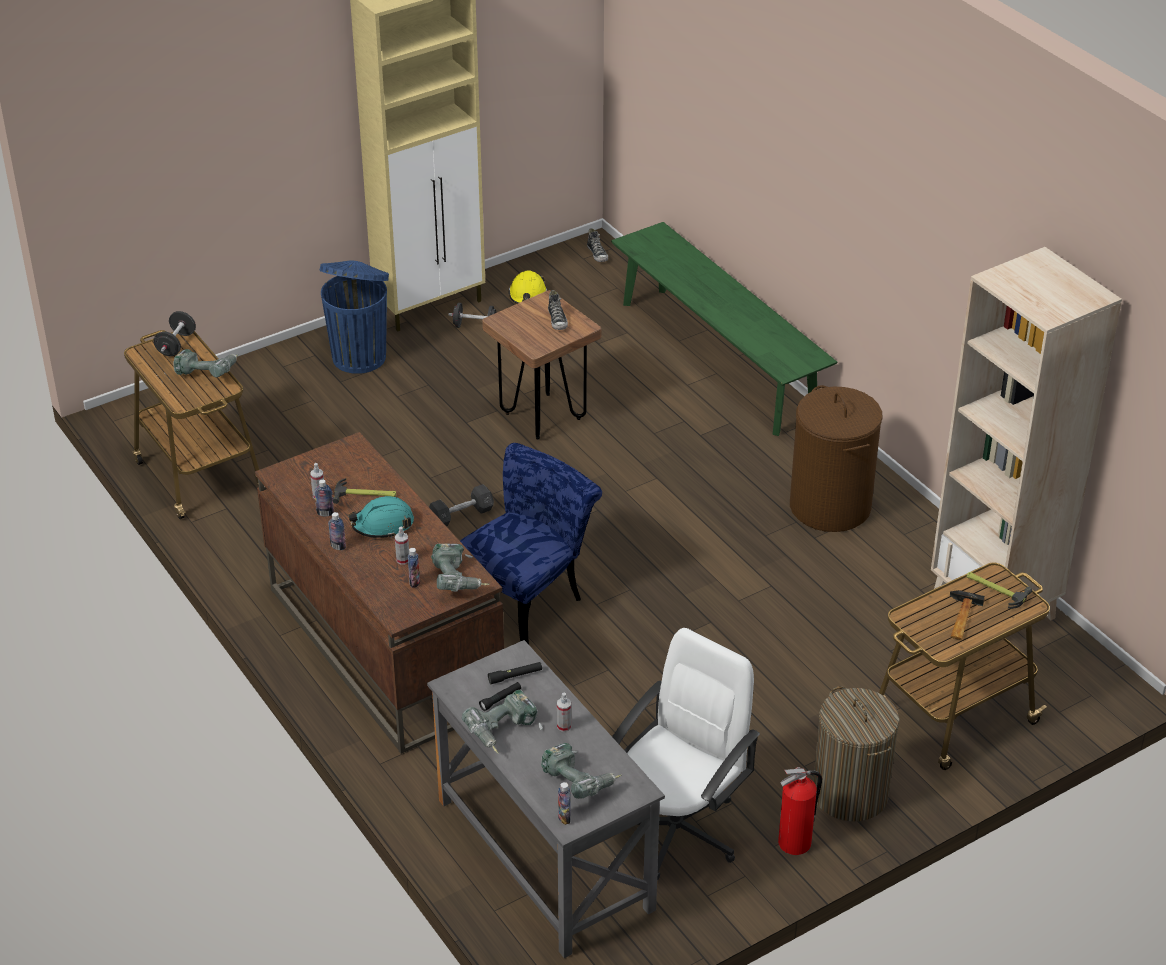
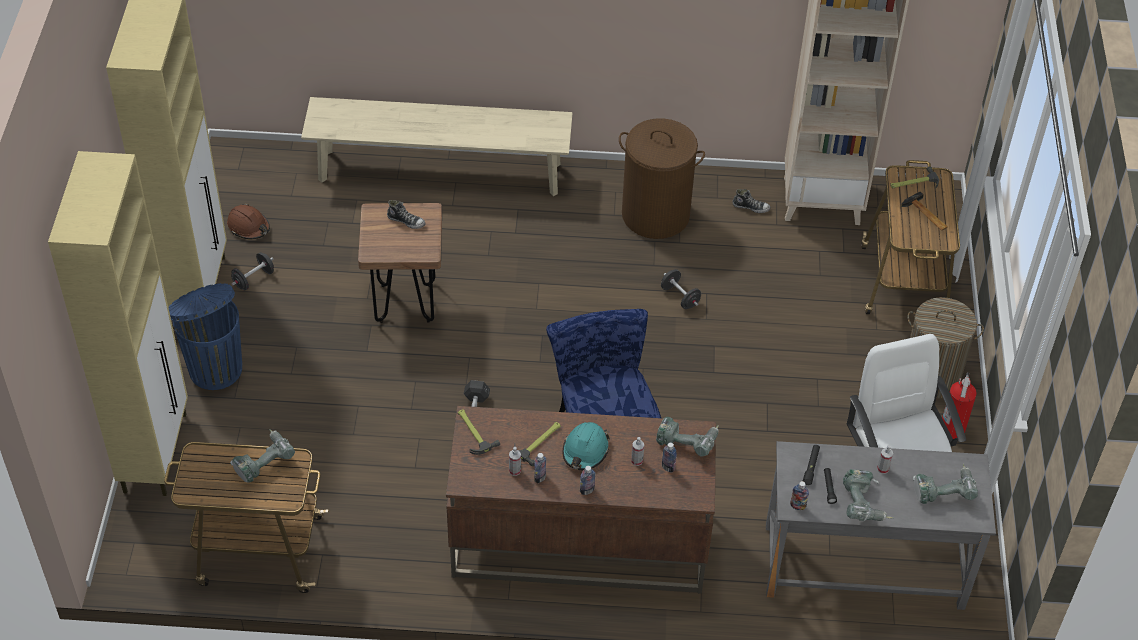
camera: 55 degrees left, 10 degrees up
(176, 345) = (202, 463): black dumbbell -> black dumbbell (680, 297)
(245, 372) = (156, 451): none -> beige cabinet
(338, 453) = (473, 432): none -> hammer
(528, 295) = (249, 227): yellow hard hat -> brown hard hat
(564, 818) = (971, 518): bottle -> bottle (797, 506)
(597, 254) = (242, 158): shoe -> shoe (751, 207)
(717, 359) = (440, 172): green bench -> beige bench

